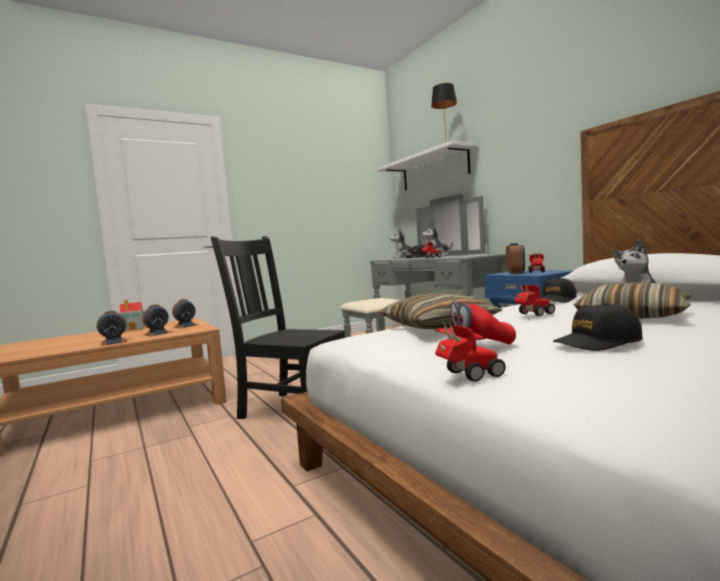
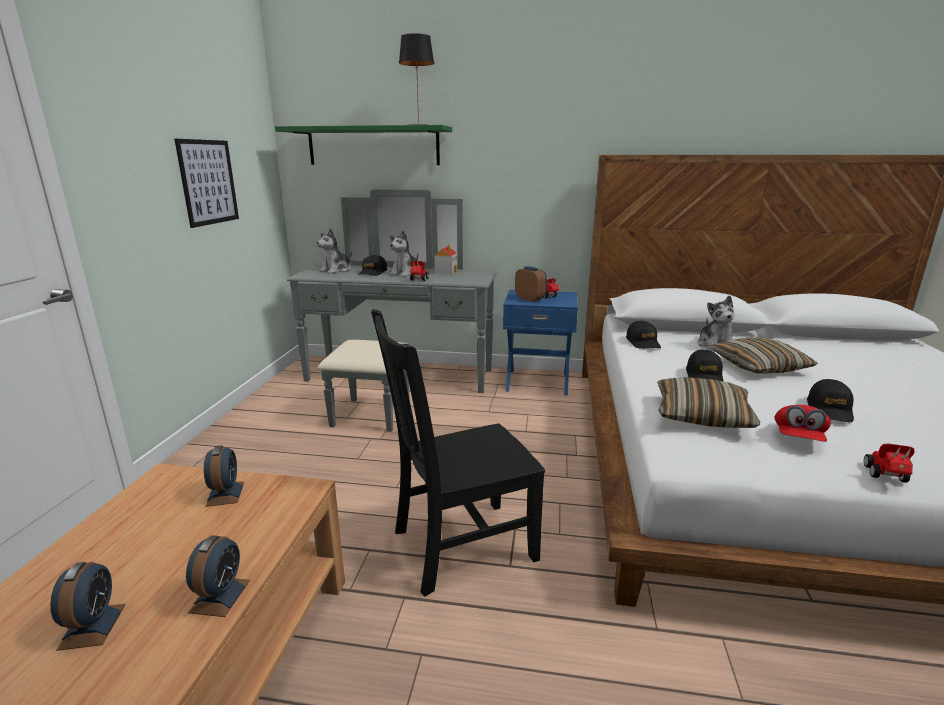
camera: 50 degrees left, 15 degrees up
(134, 329) = (100, 544): toy house -> toy house (446, 272)
(157, 333) = (238, 534): alarm clock -> alarm clock (92, 626)
(324, 201) = (208, 182): none -> picture
(434, 170) = (373, 146): white shelf -> green shelf
(533, 314) = (704, 376): toy car -> black cap

